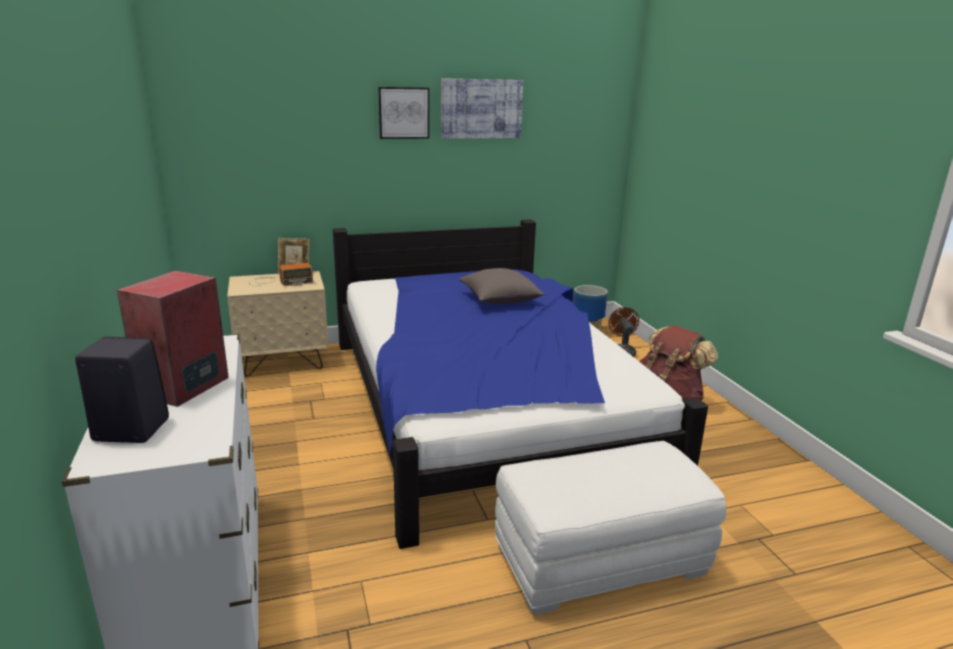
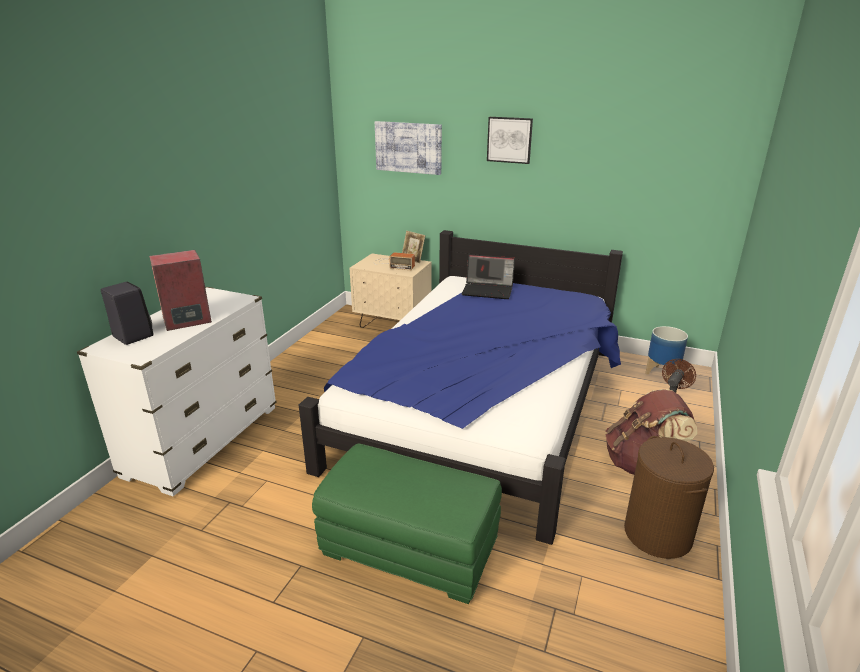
camera: 40 degrees right, 5 degrees up
(423, 284) = (488, 290): none -> laptop
(481, 109) = (582, 140): picture -> picture (408, 147)
(500, 300) = (526, 319): grey pillow -> none
(600, 559) = (410, 548): white ottoman -> green ottoman
(740, 449) = (658, 534): none -> brown laundry basket

